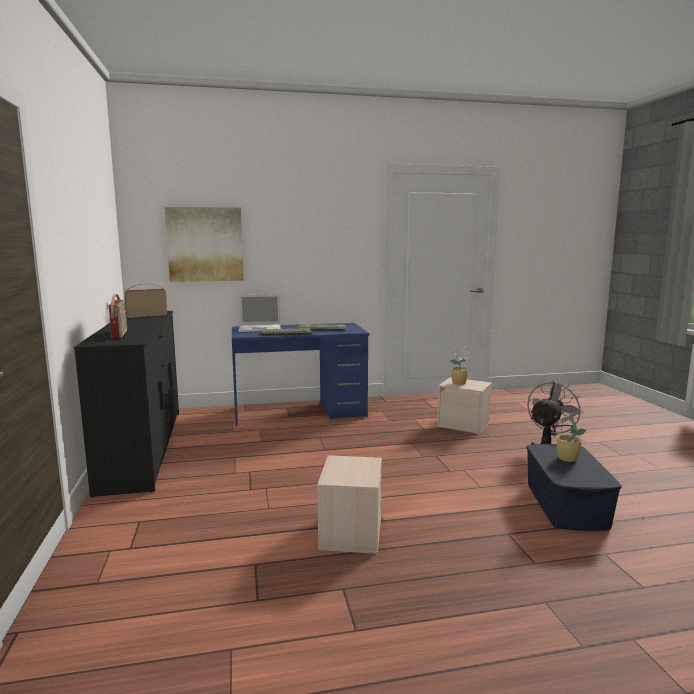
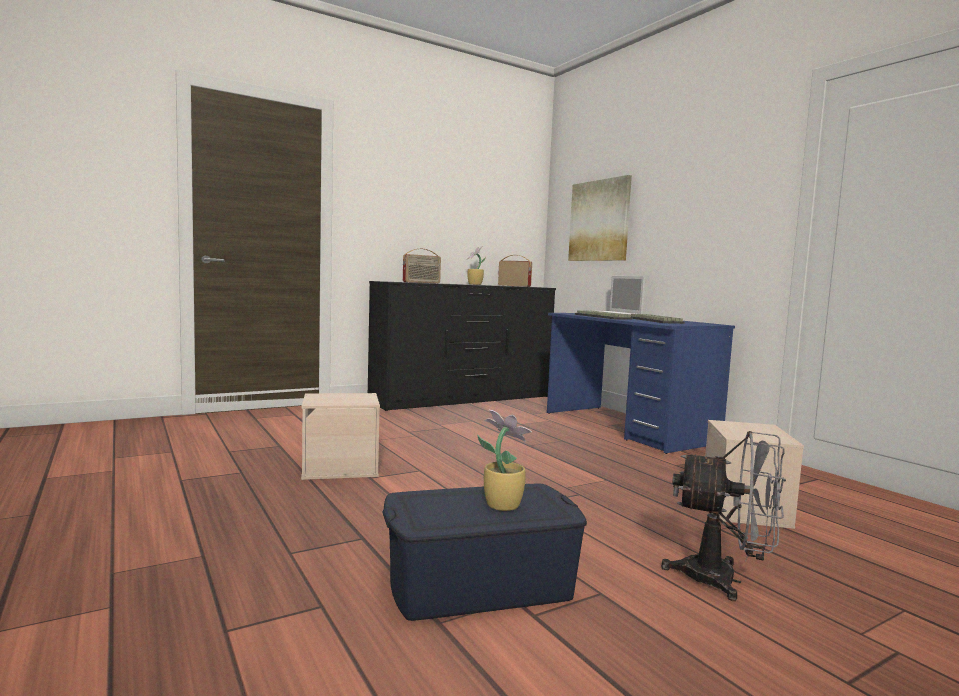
camera: 70 degrees right, 5 degrees down
(459, 383) = (745, 428): potted plant -> potted plant (475, 284)

